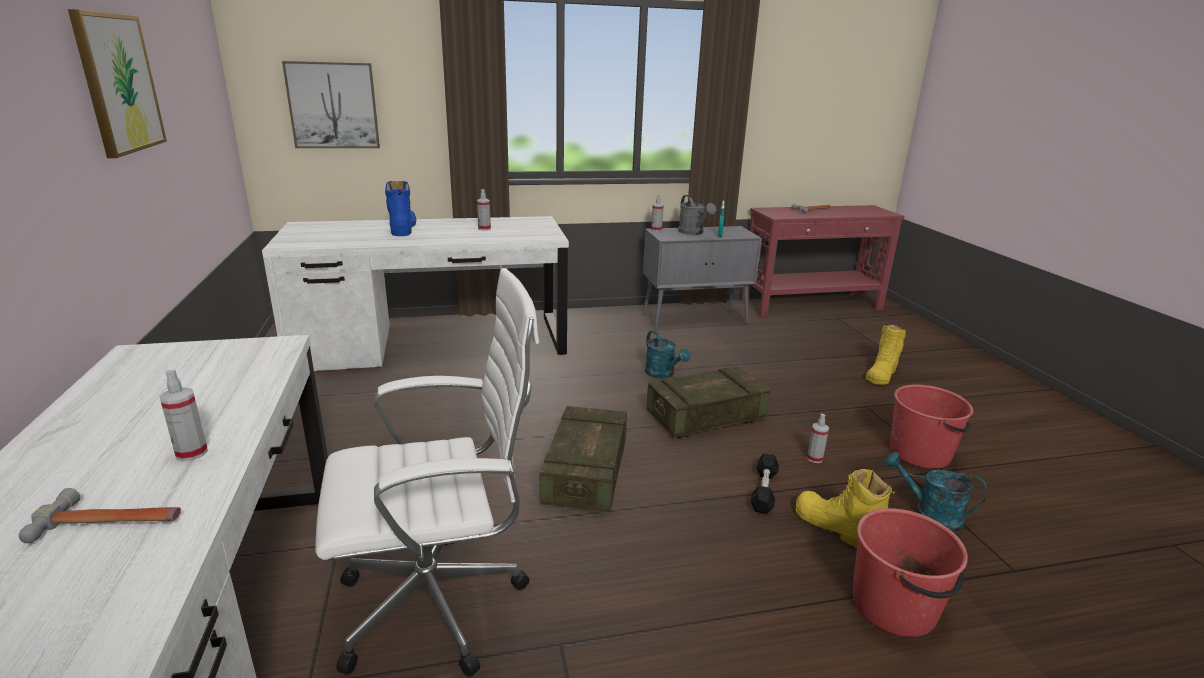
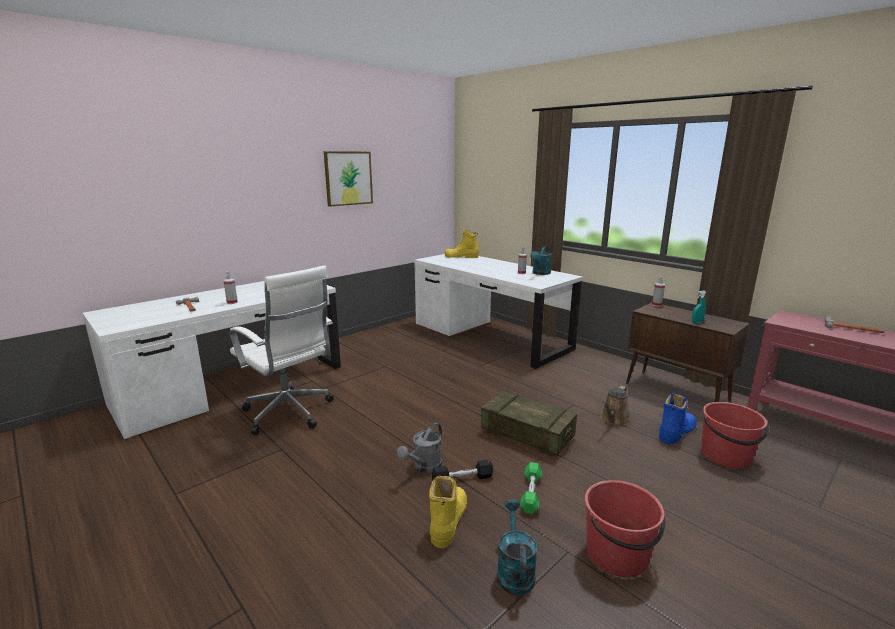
camera: 60 degrees right, 5 degrees down
(333, 105) = (490, 192): picture -> none
(403, 228) = (488, 264): blue boot -> blue boot (676, 432)
(586, 475) = (414, 415): crate -> none
(663, 374) = (563, 405): turquoise watering can -> turquoise watering can (540, 273)
(693, 233) = (680, 314): grey watering can -> grey watering can (424, 467)
(695, 318) = (677, 392): grey cabinet -> brown cabinet
(716, 364) = (613, 420): none -> brown watering can
(814, 458) = (531, 493): spray bottle -> green dumbbell
(881, 373) = (753, 508): yellow boot -> yellow boot (461, 257)
(895, 606) = (379, 562): red bucket -> red bucket (726, 456)

